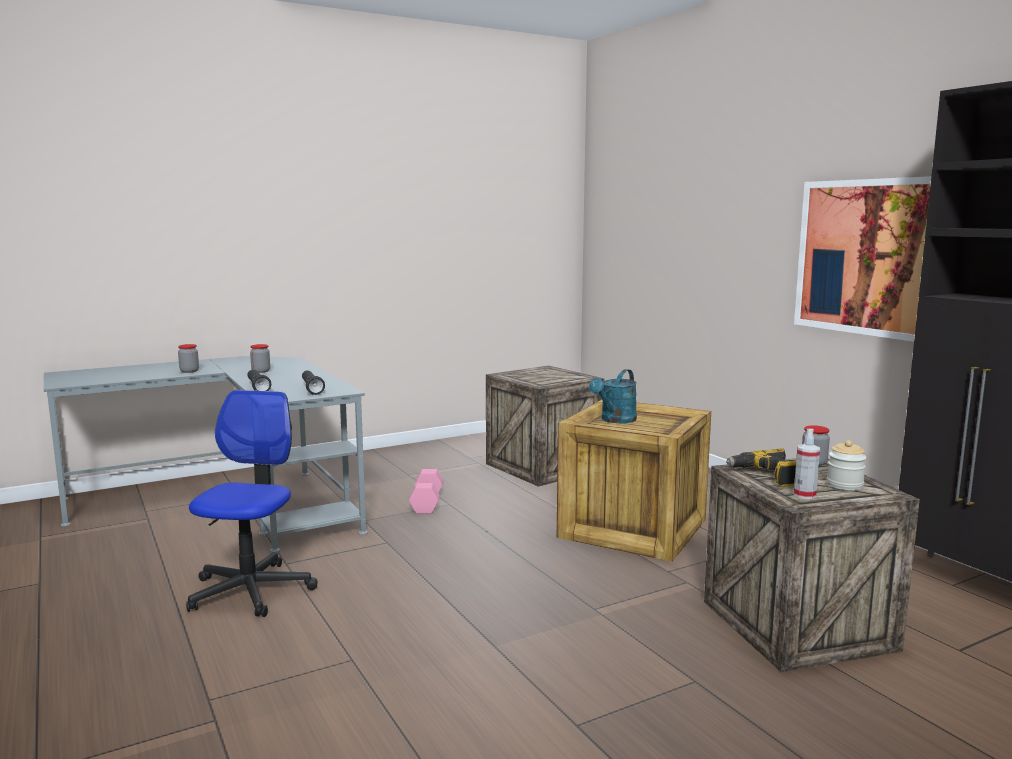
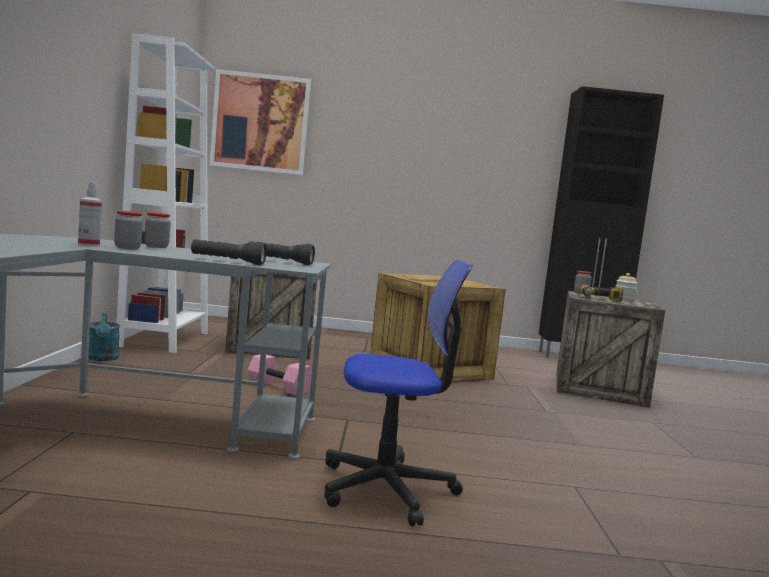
camera: 60 degrees left, 5 degrees down
(189, 371) = (28, 247): jar -> jar (156, 247)
(250, 591) = (387, 488): office chair -> office chair turned 135 degrees clockwise
(478, 443) = (164, 339): none -> white bookcase
(615, 420) = (431, 284): turquoise watering can -> turquoise watering can (103, 359)
(804, 495) = (637, 304): spray bottle -> spray bottle (88, 245)
(865, 257) = (496, 177): picture -> picture (260, 123)

